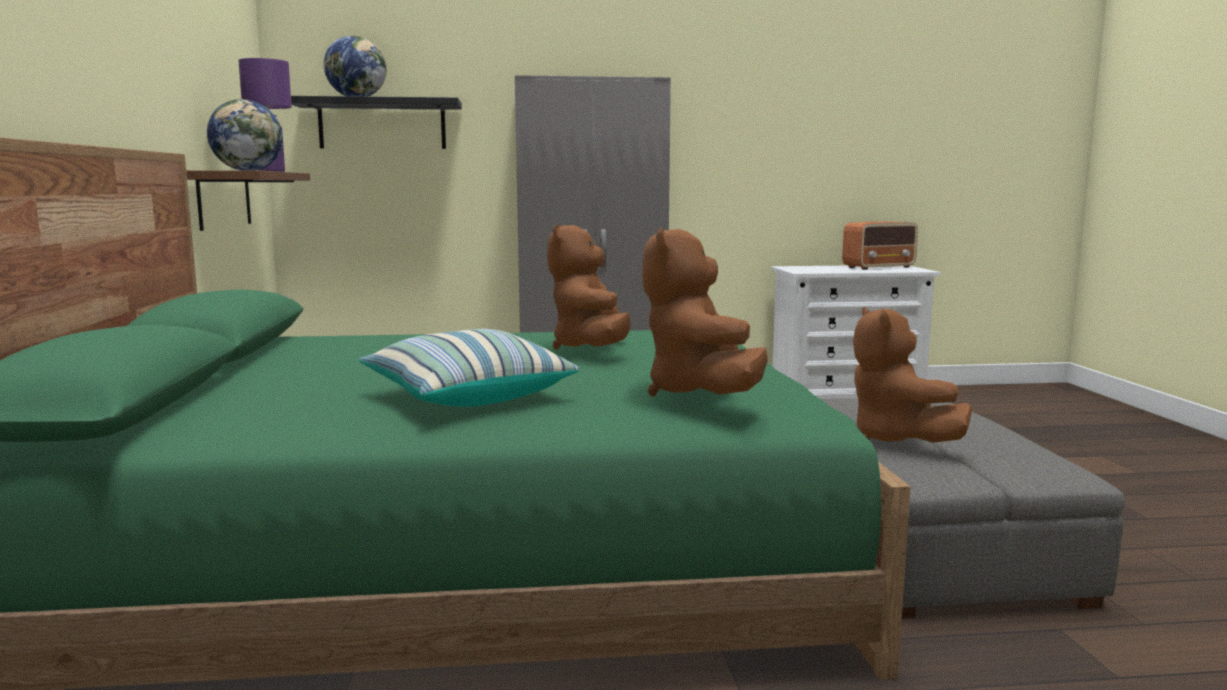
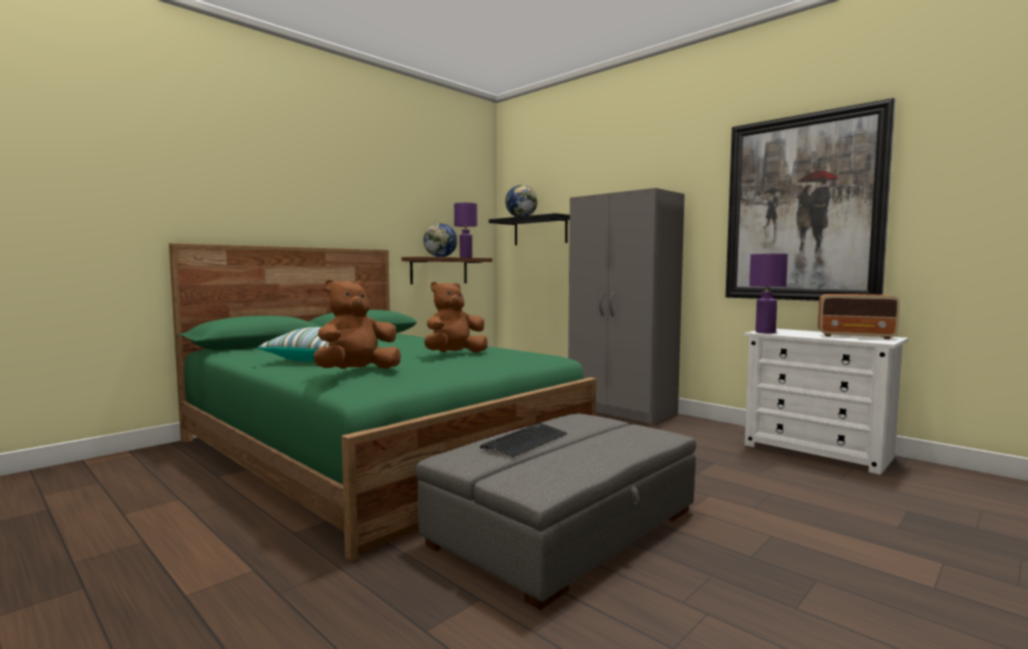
camera: 50 degrees right, 5 degrees down
(804, 121) = (803, 208): none -> picture
(807, 271) = (765, 332): none -> purple table lamp
(896, 440) = (525, 441): brown plush toy -> keyboard

